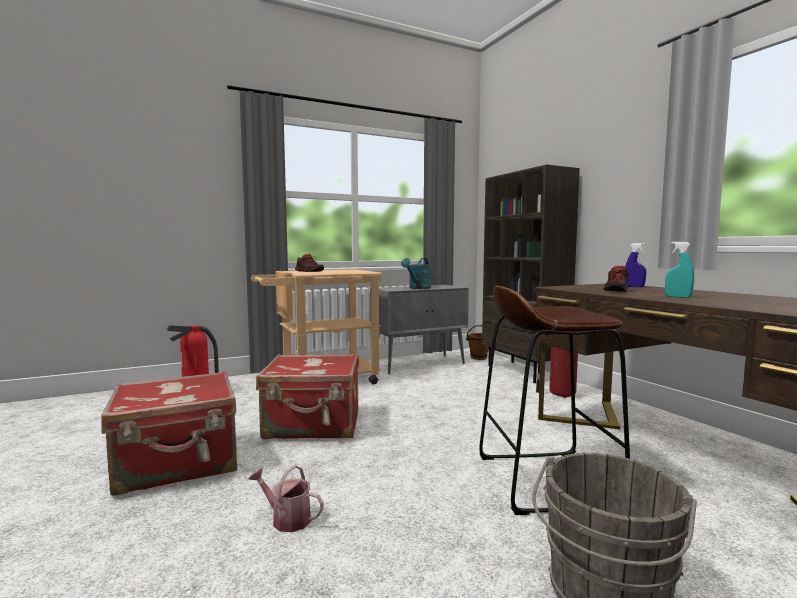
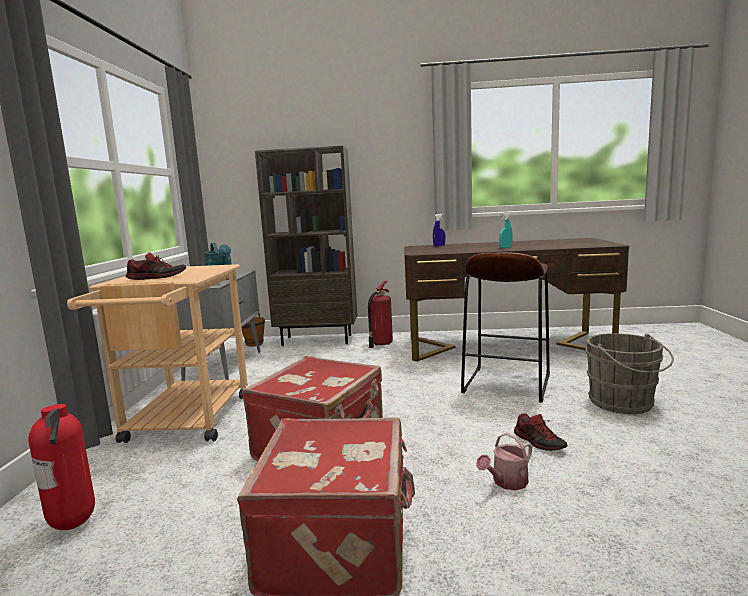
camera: 60 degrees left, 5 degrees up
(617, 291) = (458, 249): shoe -> shoe (539, 442)

